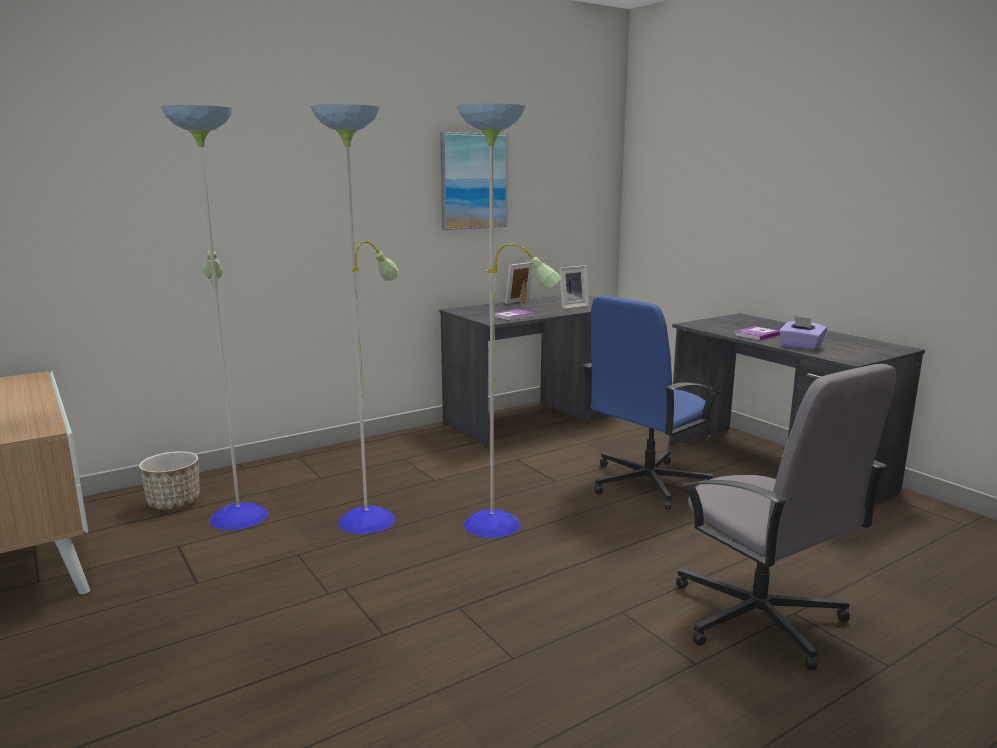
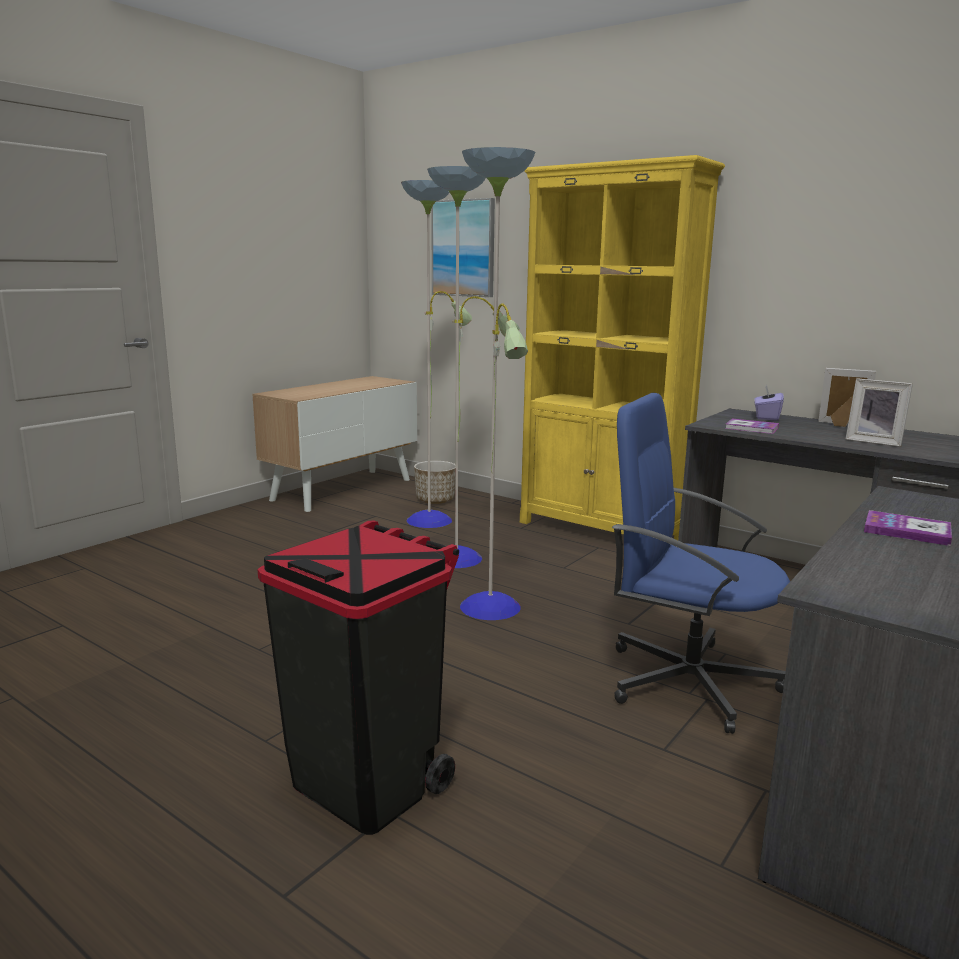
camera: 70 degrees right, 0 degrees up
(368, 449) = (601, 531): none -> yellow bookcase
(473, 181) = (804, 251): picture -> picture (463, 248)
(759, 618) = (366, 783): grey office chair -> black trash can
(800, 346) = (870, 557): purple tissue box -> purple tissue box (766, 417)

